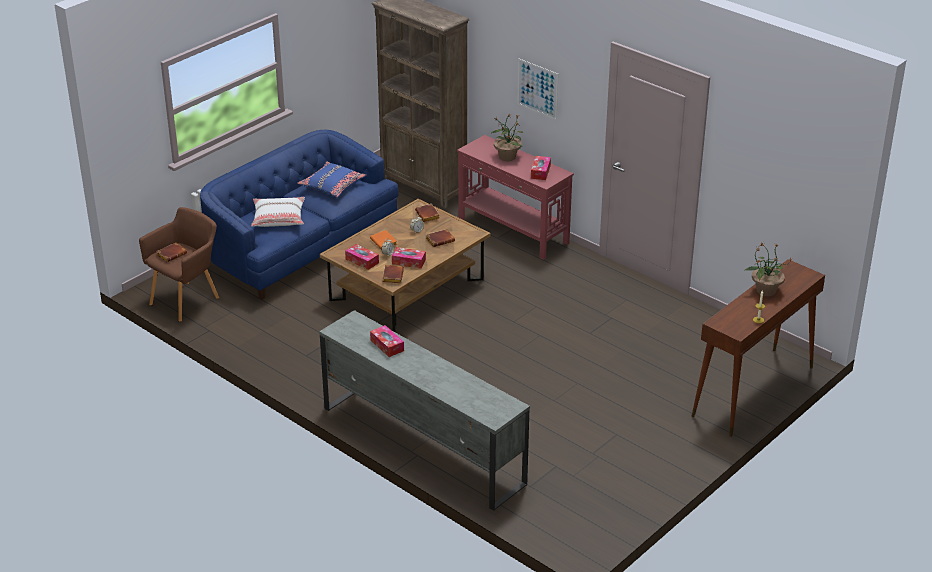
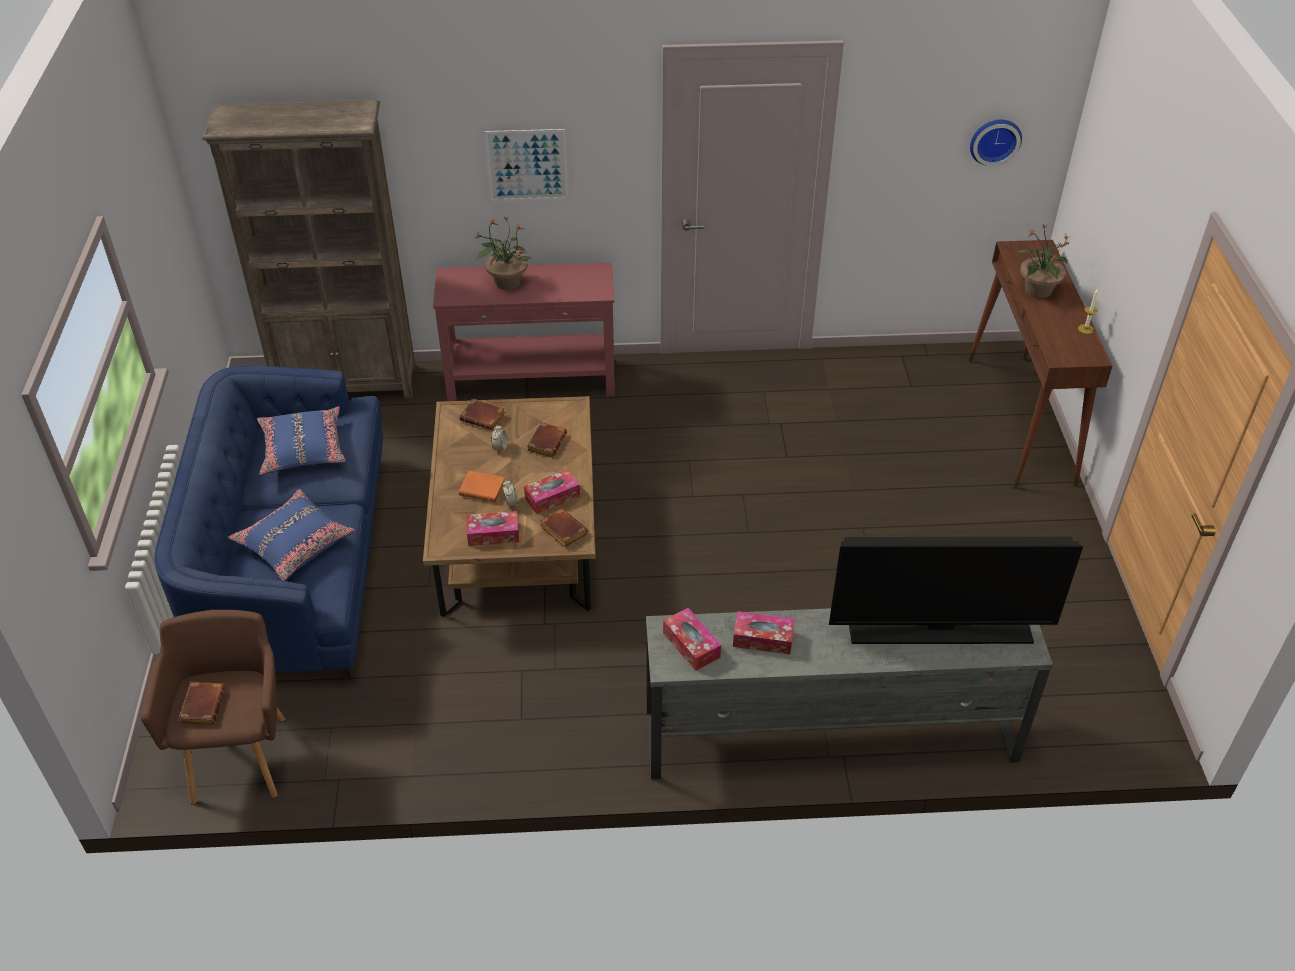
camera: 45 degrees left, 10 degrees up
(278, 218) = (294, 543): white pillow -> blue pillow
(466, 389) = (940, 631): none -> television
(540, 172) = (574, 281): tissue box -> tissue box (691, 645)
(801, 185) = (994, 140): none -> wall clock

